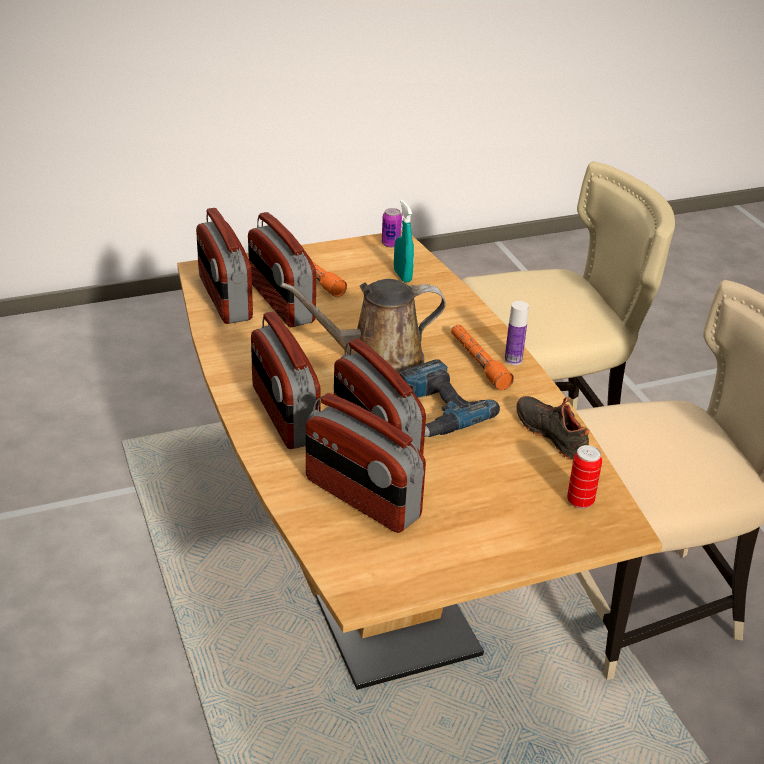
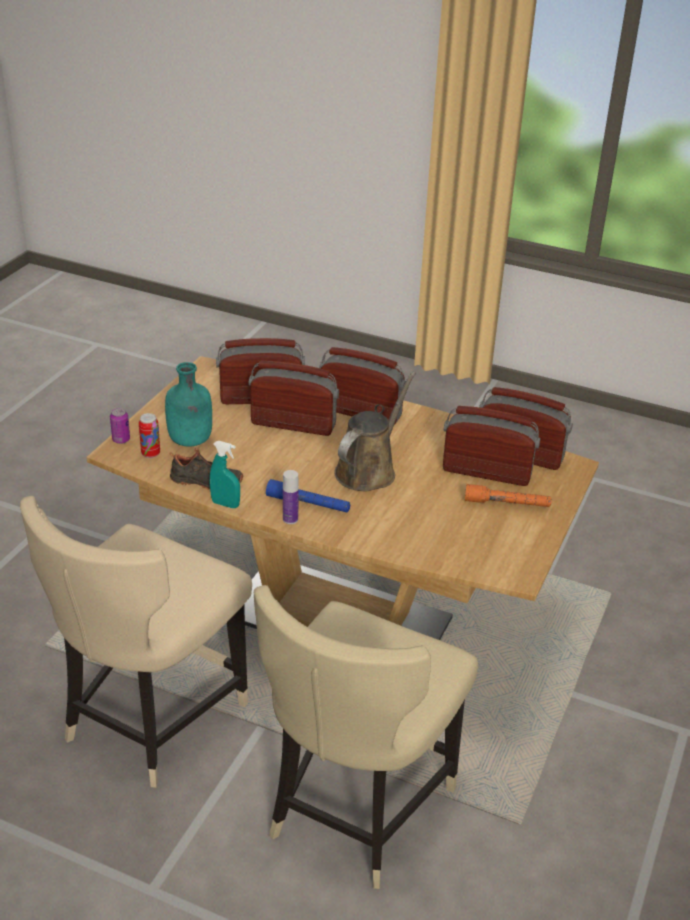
camera: 135 degrees right, 0 degrees up
(391, 244) = (517, 570): can -> can (121, 440)
(402, 276) = (458, 543): turquoise spray bottle -> turquoise spray bottle (225, 504)
(436, 409) = (289, 459): power drill -> none
(478, 362) = (308, 504): orange flashlight -> blue flashlight
(516, 491) = (190, 441): none -> turquoise bottle

